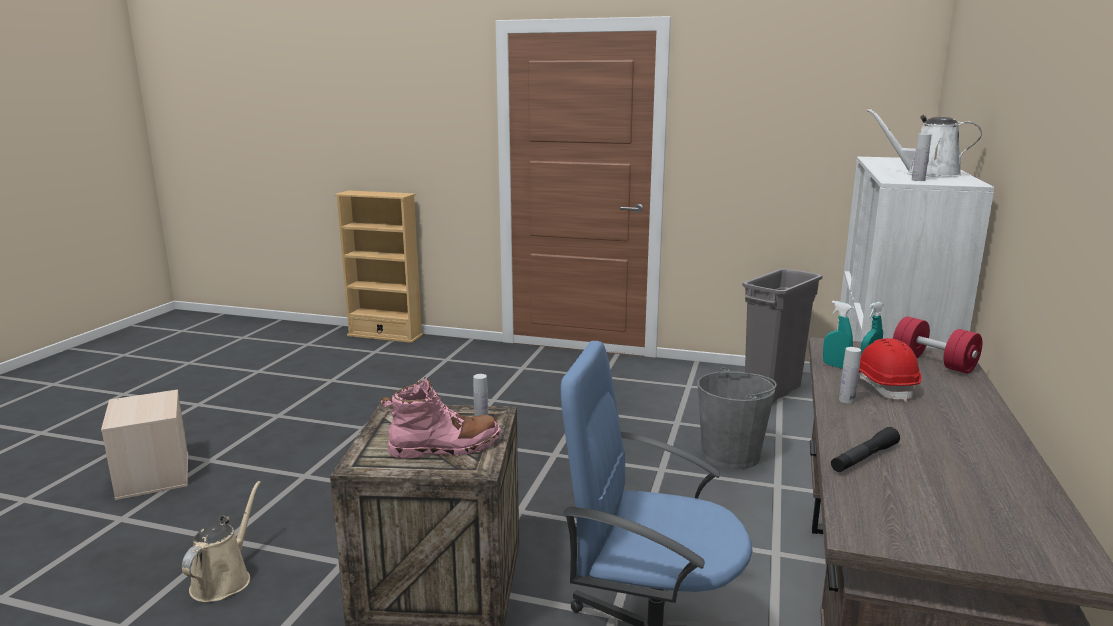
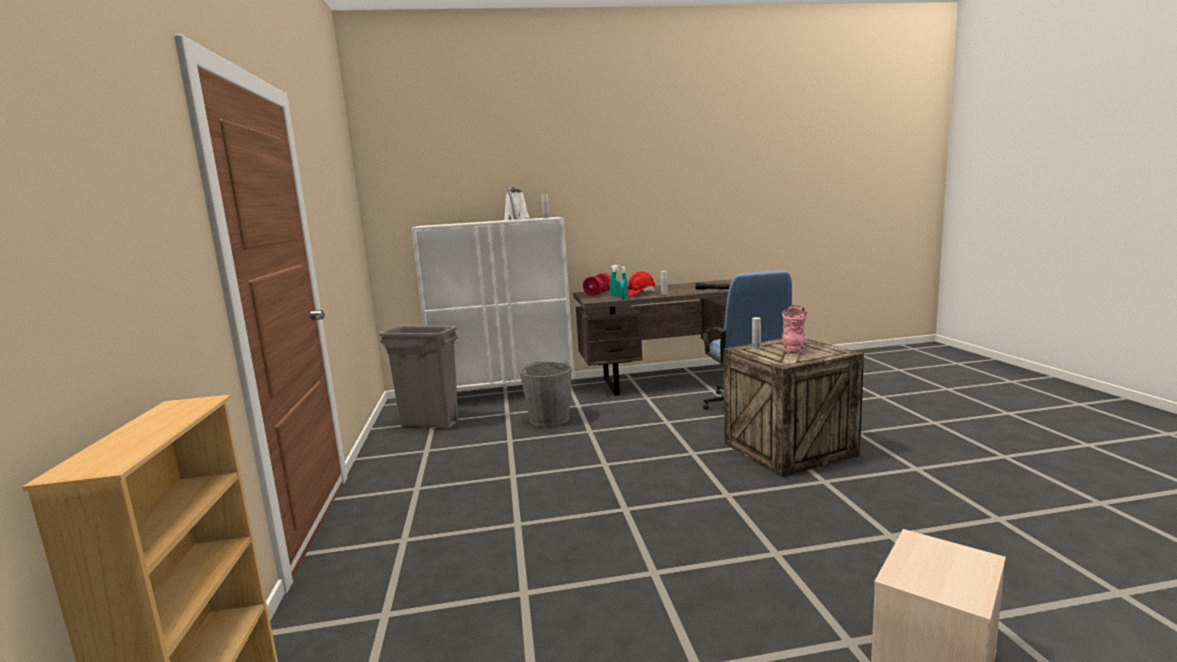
camera: 115 degrees left, 5 degrees down
(224, 579) = (909, 510): beige watering can -> none
(445, 447) = (793, 346): pink boot -> pink boot turned 60 degrees clockwise

